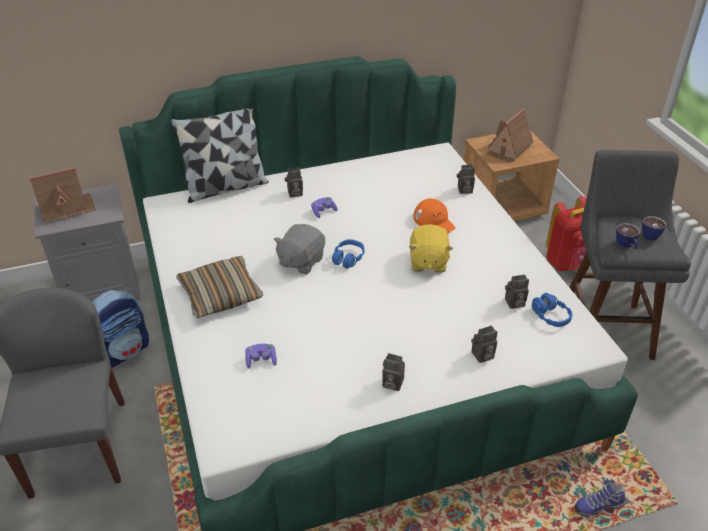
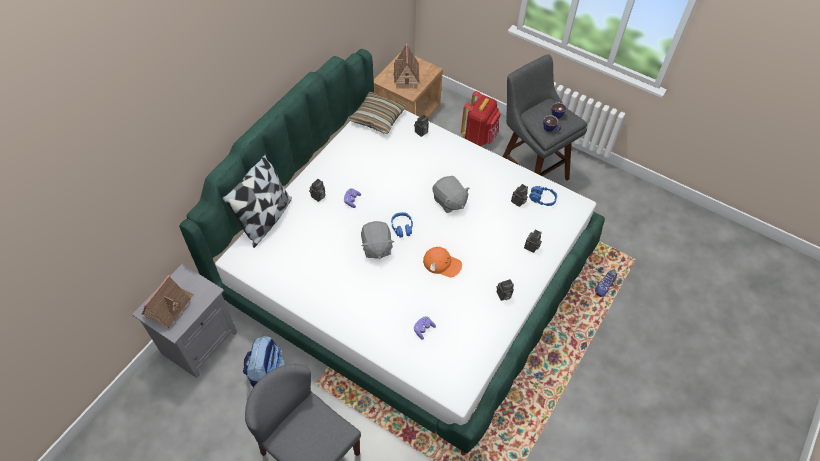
camera: 40 degrees left, 15 degrees up
(220, 294) = (353, 302): pillow -> pillow (378, 118)
(427, 262) = (449, 201): yellow plush toy -> grey plush toy
(434, 222) = (425, 168): orange cap -> orange cap (442, 263)

